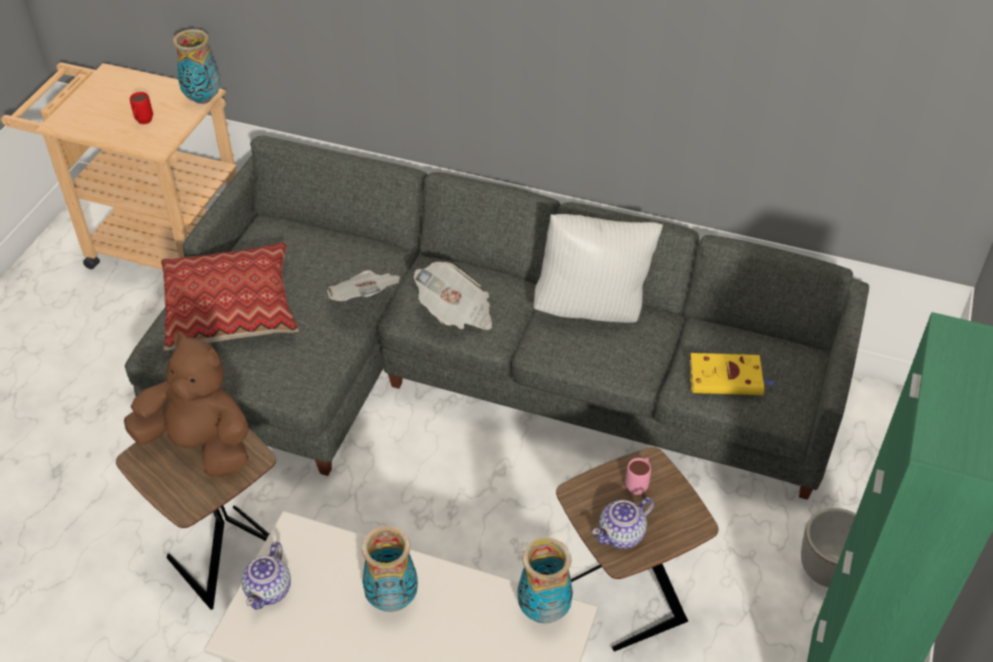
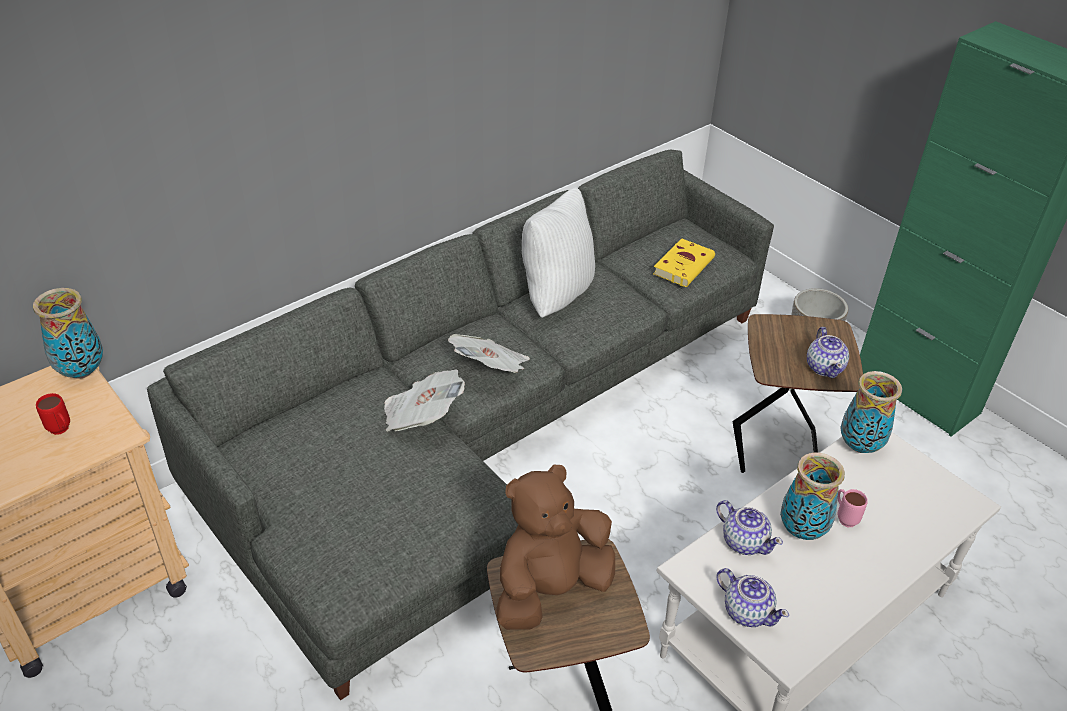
camera: 60 degrees left, 5 degrees down
(231, 308) = (341, 515): pillow -> none
(349, 559) = (744, 541): none -> teapot
(638, 484) = (782, 338): pink mug -> pink mug (844, 517)

